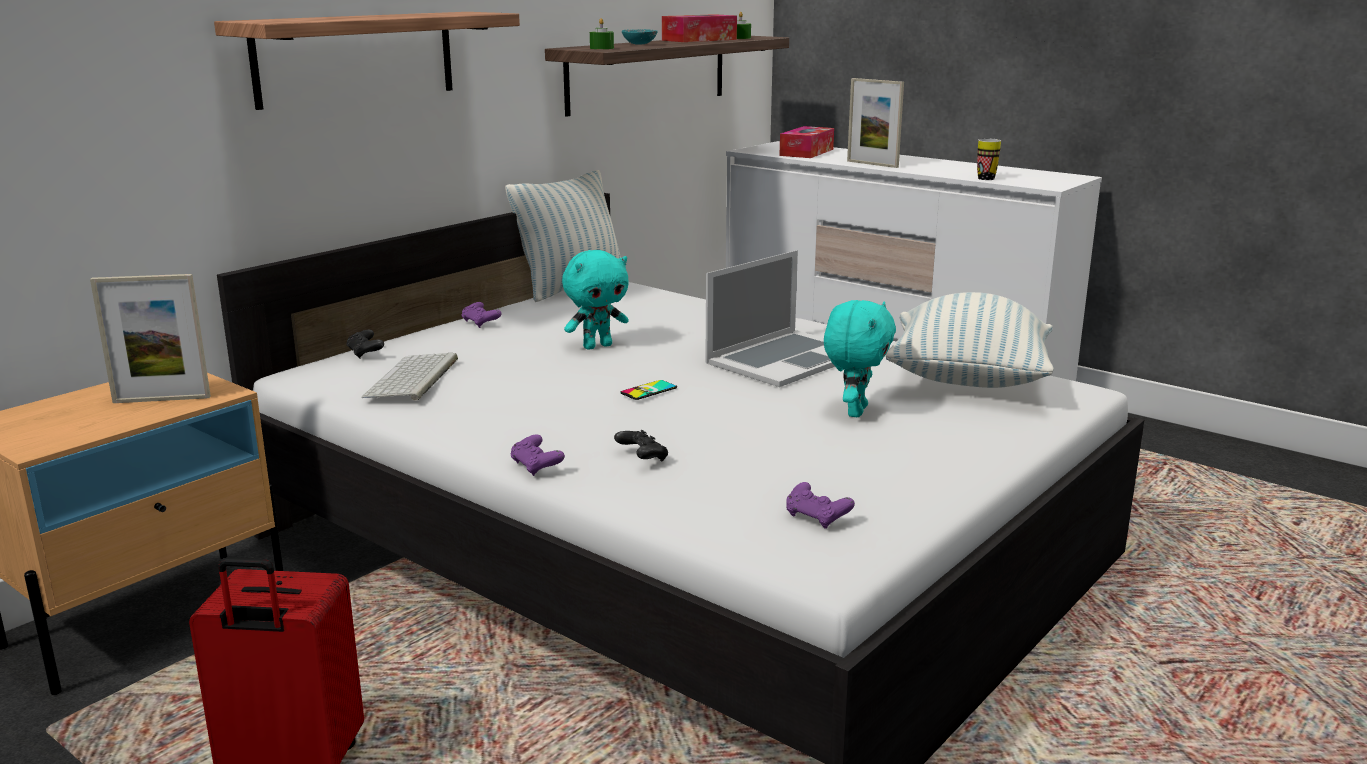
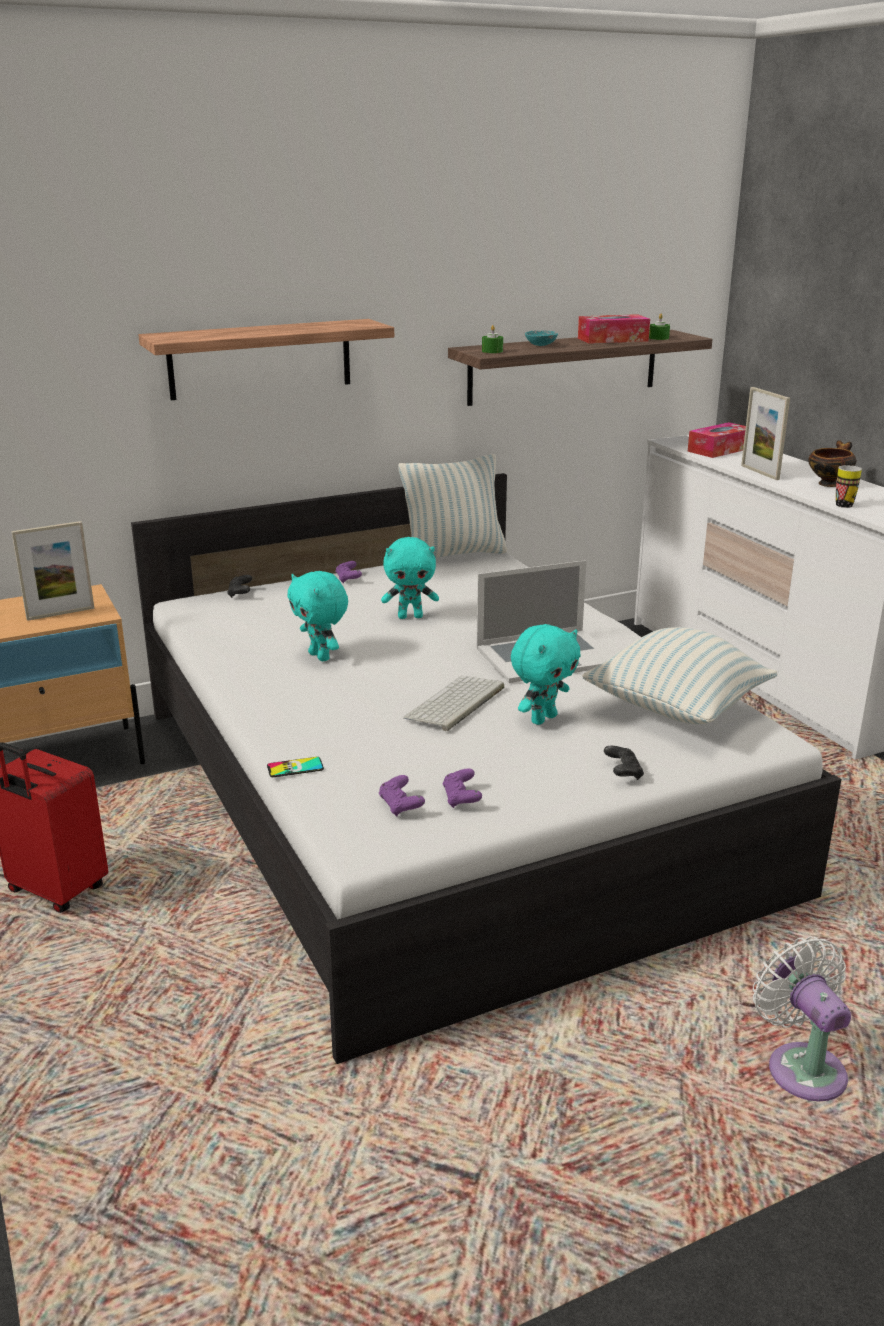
camera: 25 degrees right, 5 degrees up
(162, 399) = (60, 613): picture frame -> picture frame turned 45 degrees counterclockwise
(413, 378) = (246, 623): keyboard -> keyboard (455, 704)
(536, 467) = (255, 716): purple game controller -> purple game controller (461, 798)
(541, 397) = (321, 656): none -> turquoise plush toy
(642, 458) = (334, 725): black game controller -> black game controller (623, 772)
(648, 390) = (402, 666): phone -> phone (295, 767)
(945, 166) = (828, 484): none -> bowl
(1262, 703) = (802, 1066): none -> white fan

